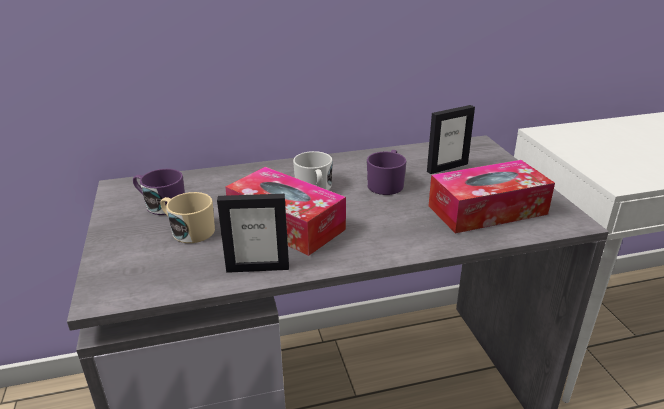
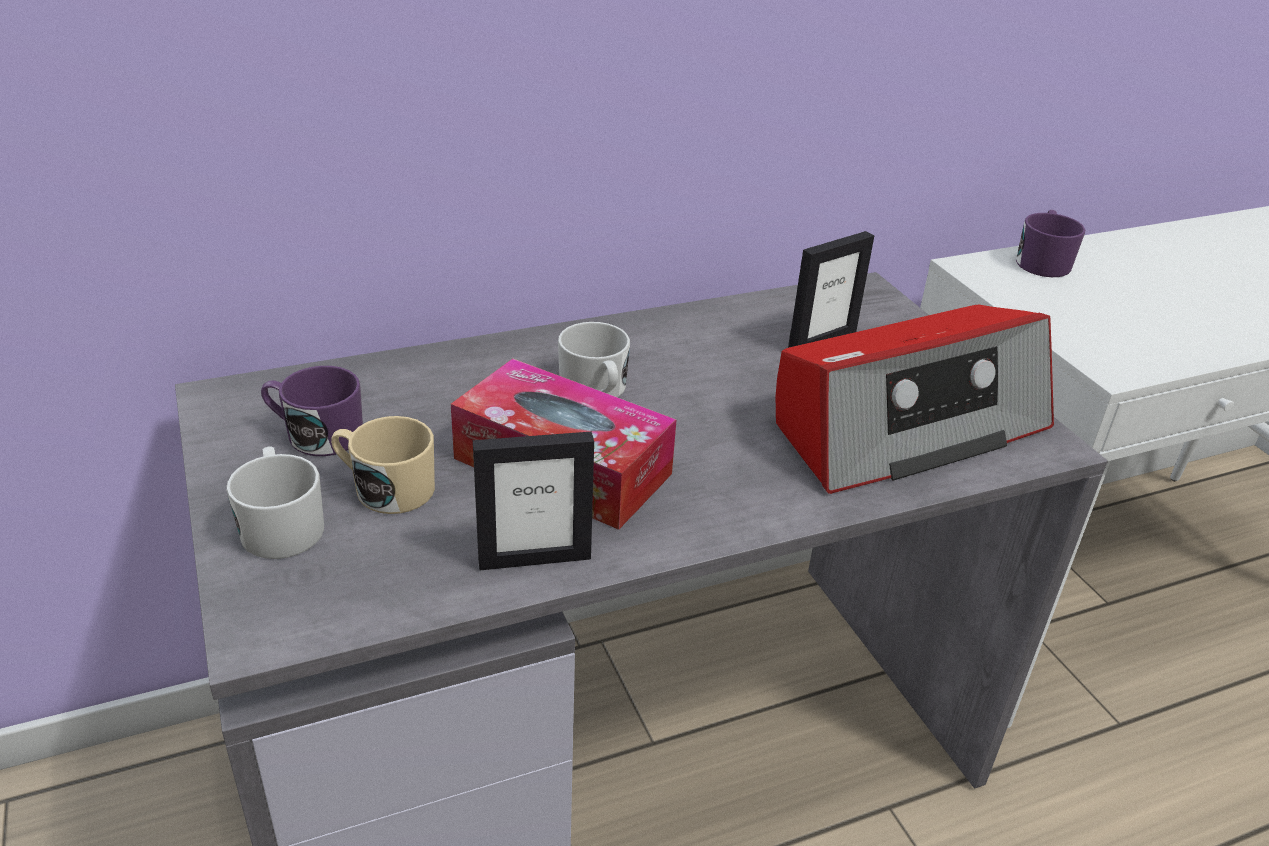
camera: 10 degrees left, 5 degrees up
(129, 246) = (281, 525): none -> white mug
(387, 184) = (723, 378): purple mug -> purple mug (1042, 261)
(487, 210) = (906, 426): tissue box -> radio

